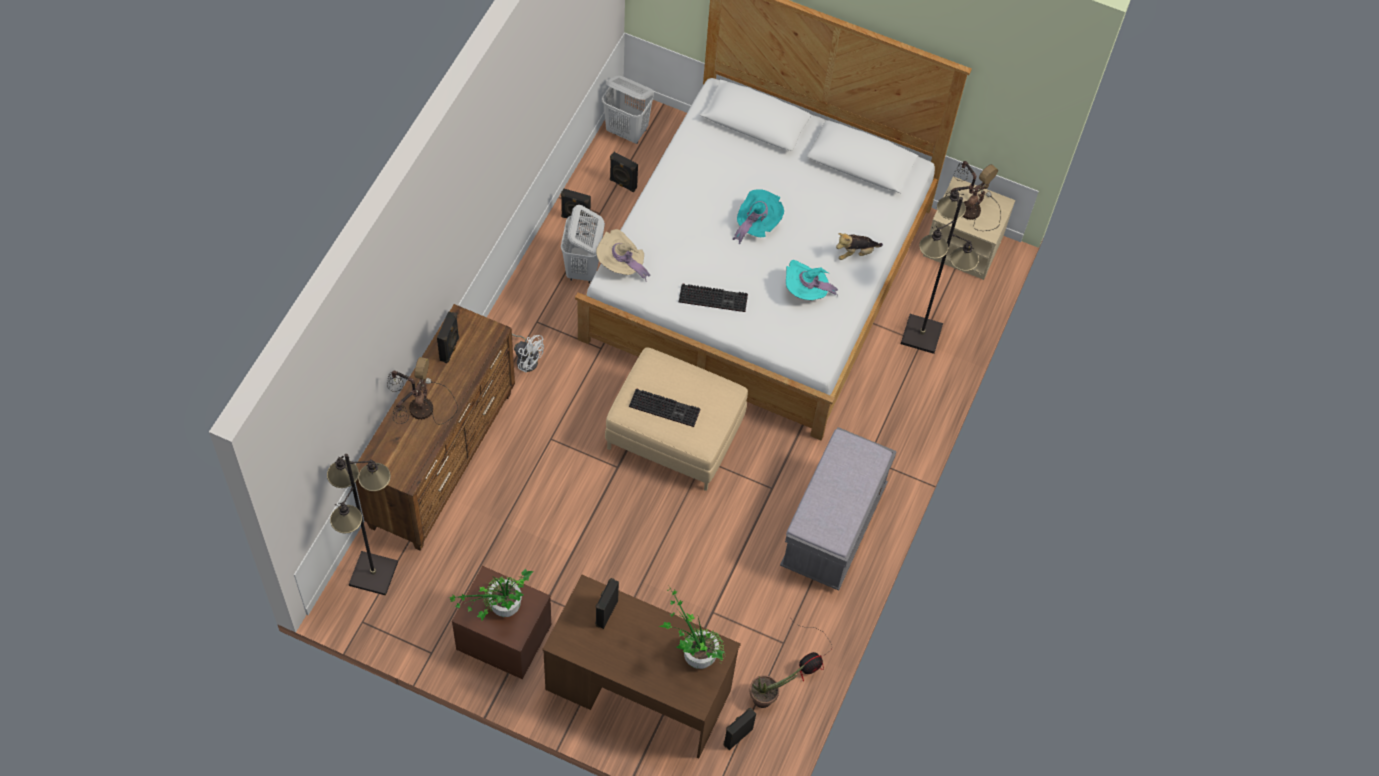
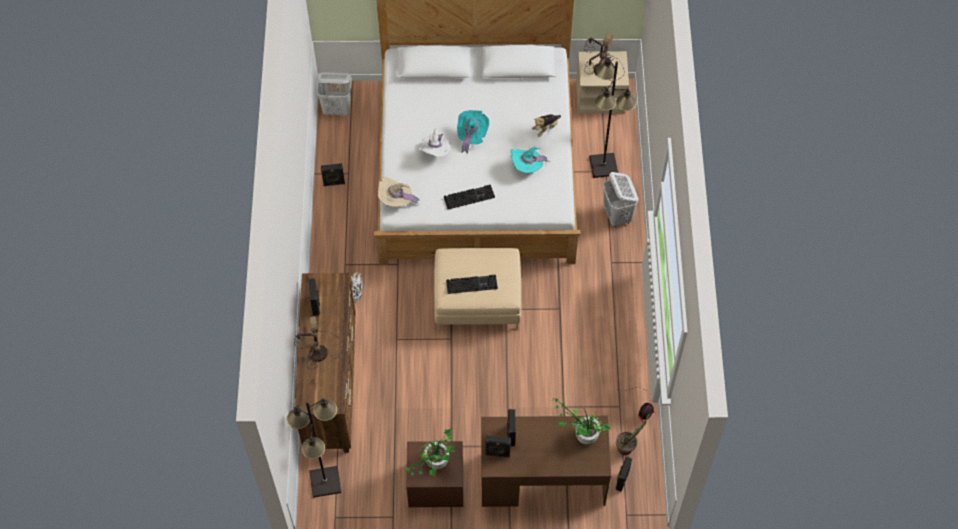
camera: 20 degrees left, 0 degrees up
(583, 268) = (357, 215): white laundry basket -> white laundry basket (617, 216)
(622, 184) = (353, 147): black speaker -> black speaker (497, 454)
(700, 226) = (435, 152): none -> white hat
(833, 527) = (612, 317): grey bench -> none

